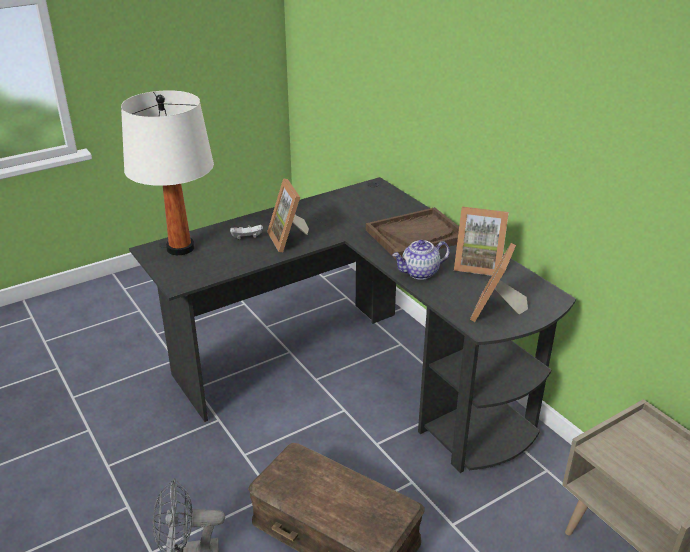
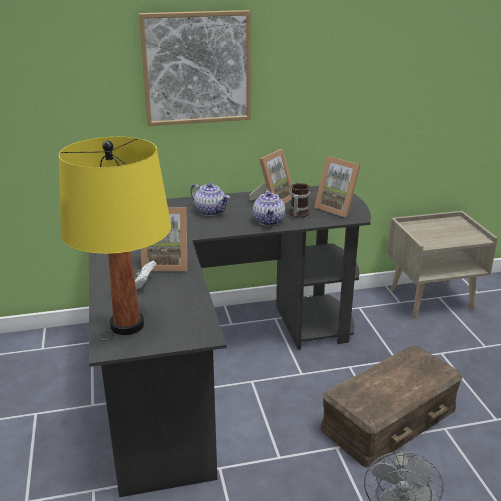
camera: 70 degrees left, 5 degrees down
(180, 248) = (127, 325): white table lamp -> yellow table lamp
(416, 235) = (211, 211): brown tray -> teapot
(455, 286) = (297, 213): none -> mug
(472, 81) = (197, 68): none -> picture

